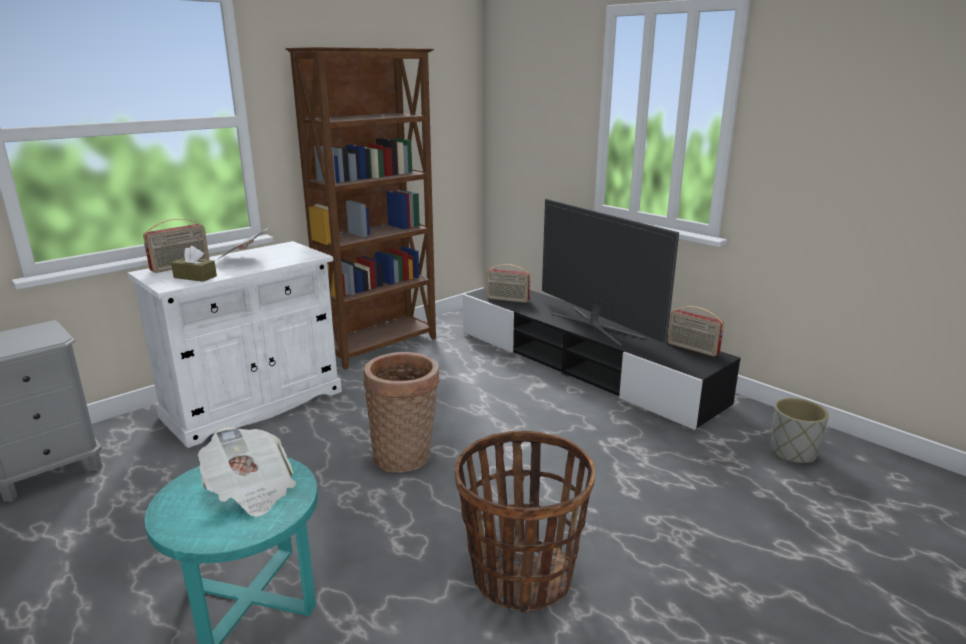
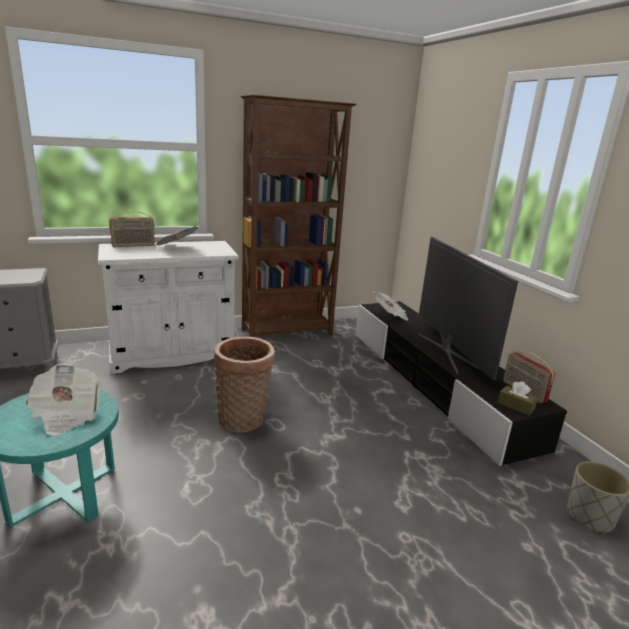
camera: 20 degrees right, 0 degrees up
(195, 277) = (133, 253): brown tissue box -> brown tissue box (516, 406)
(507, 300) = (390, 315): radio -> newspaper
(521, 576) = (258, 548): basket -> none

